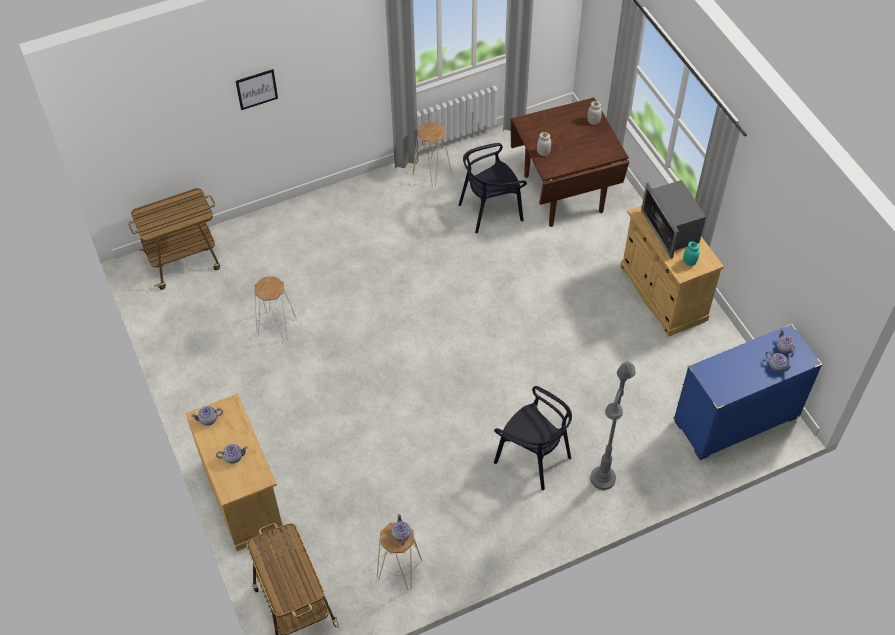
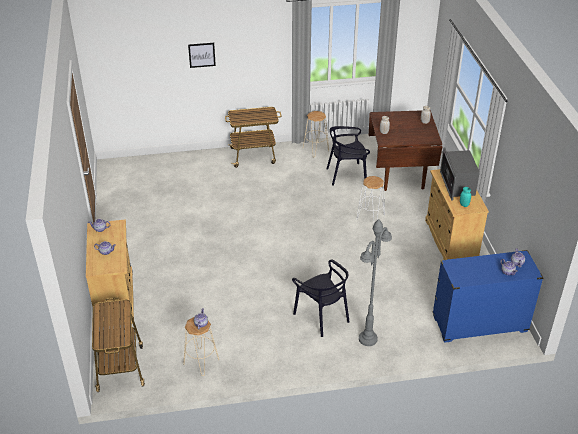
camera: 15 degrees right, 15 degrees down
(184, 260) = (137, 167): cart -> cart (254, 155)
(276, 326) = (180, 211): white stool -> white stool (370, 217)

